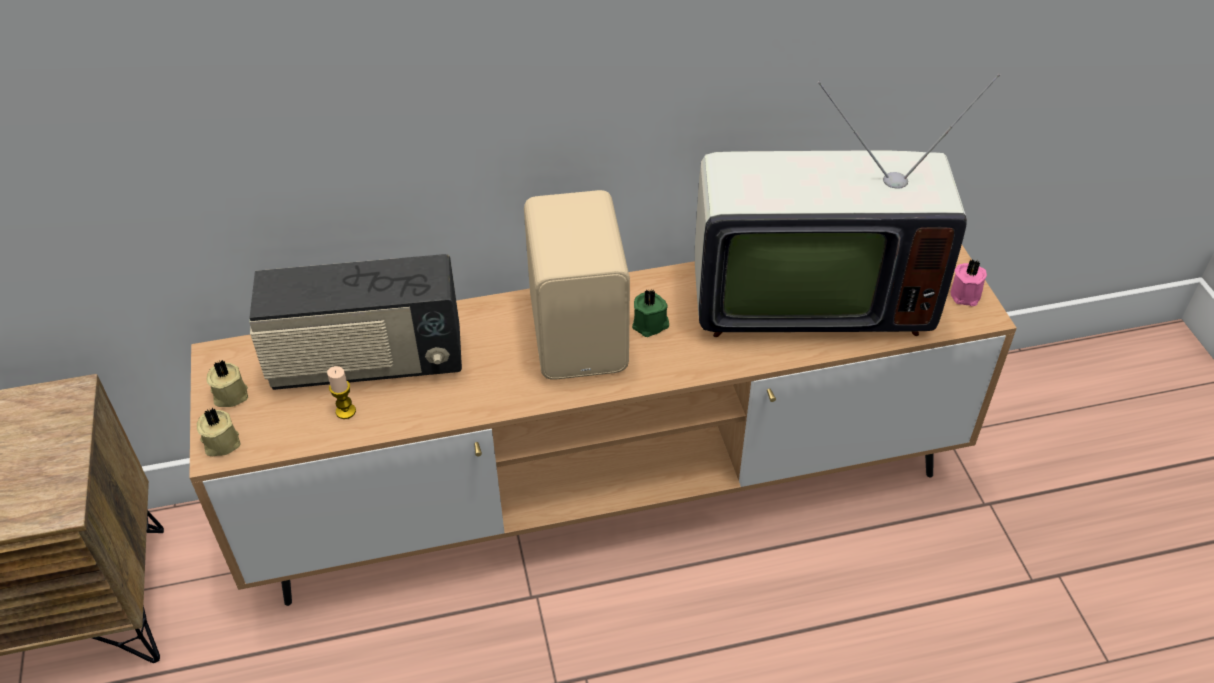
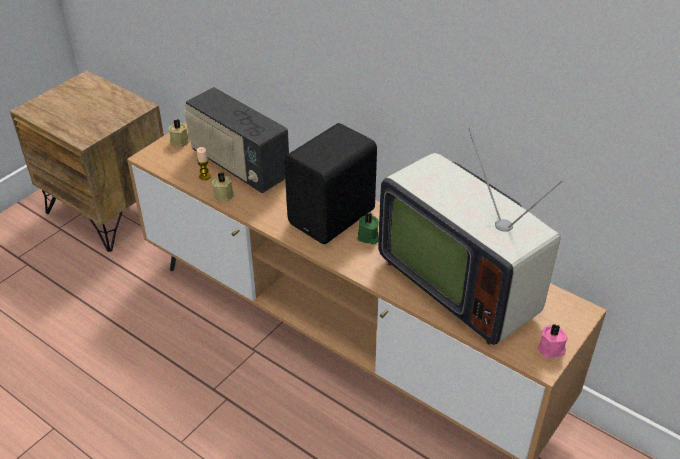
camera: 50 degrees right, 5 degrees down
(220, 442) = (152, 155): beige candle -> beige candle (223, 195)
(581, 333) = (334, 217): beige speaker -> black speaker

